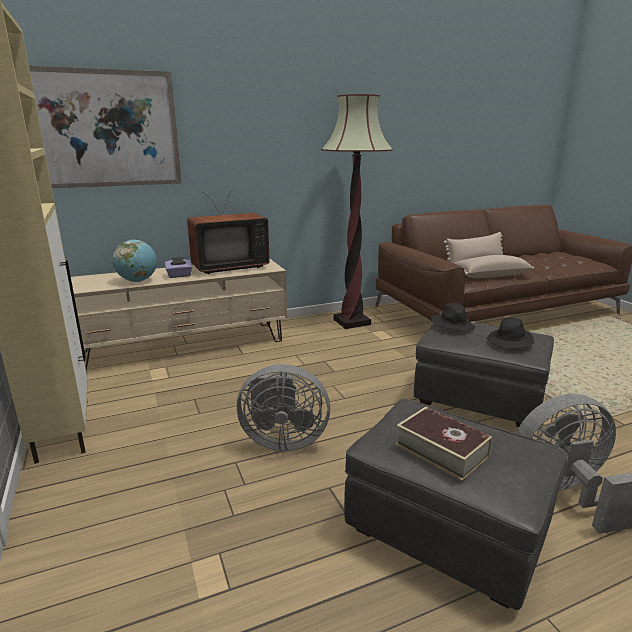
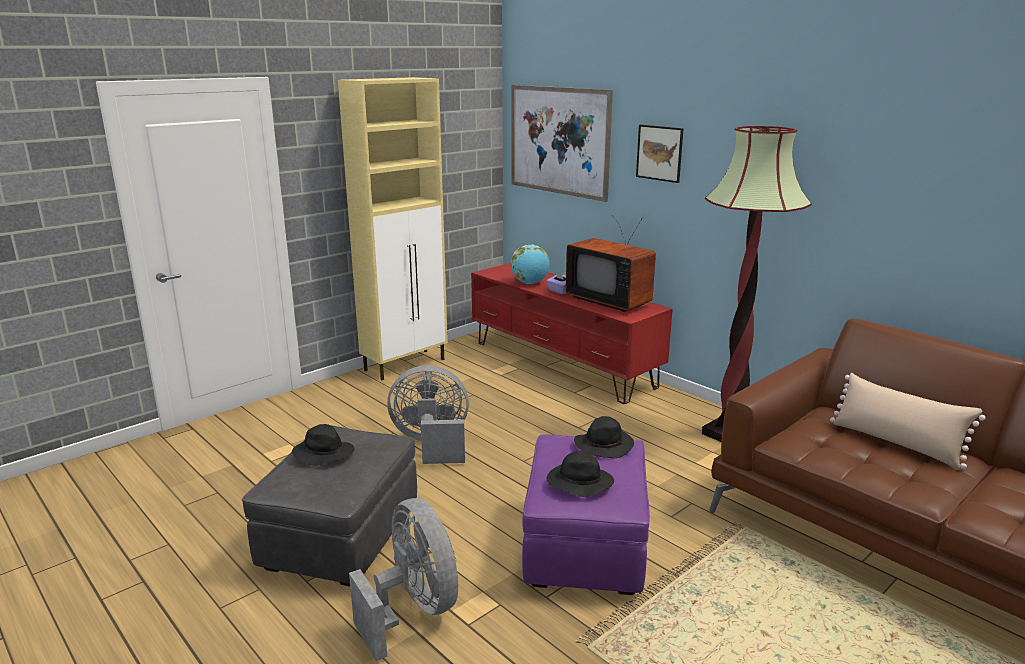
camera: 70 degrees right, 0 degrees up
(184, 347) = (563, 364): beige tv stand -> red tv stand
(233, 129) = (659, 153): none -> picture
(282, 440) = (432, 444): grey fan -> grey fan turned 105 degrees clockwise
(441, 451) = (323, 454): book -> black hat
(478, 398) = (585, 547): grey ottoman -> purple ottoman
(490, 276) = (851, 458): beige pillow -> none

